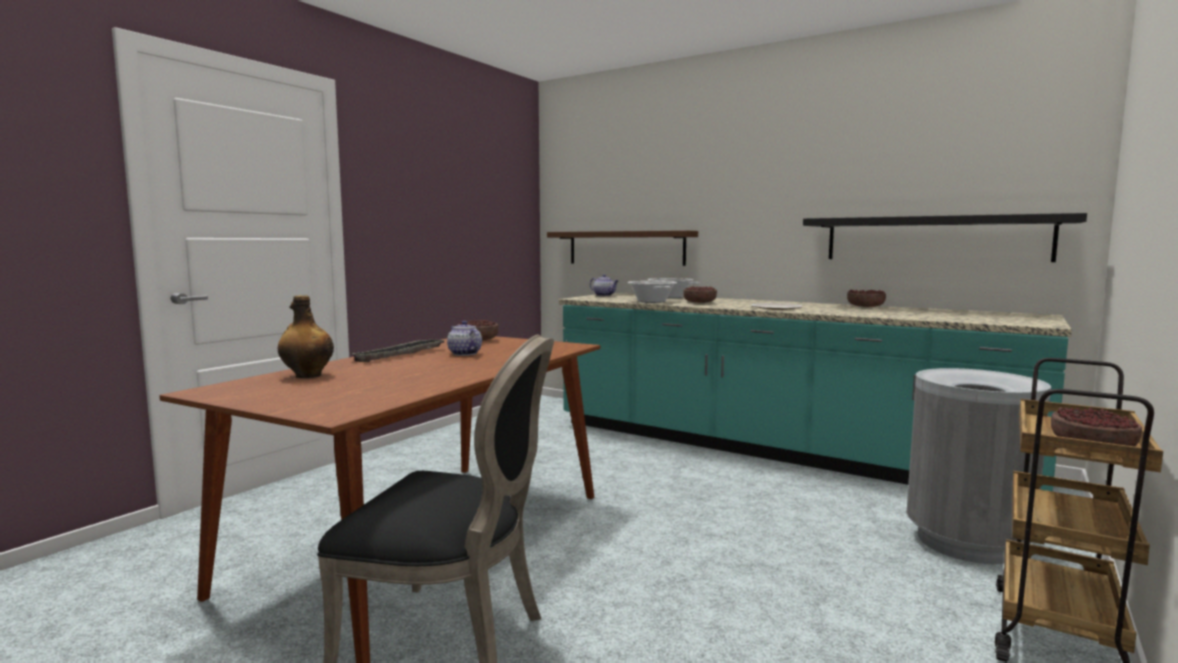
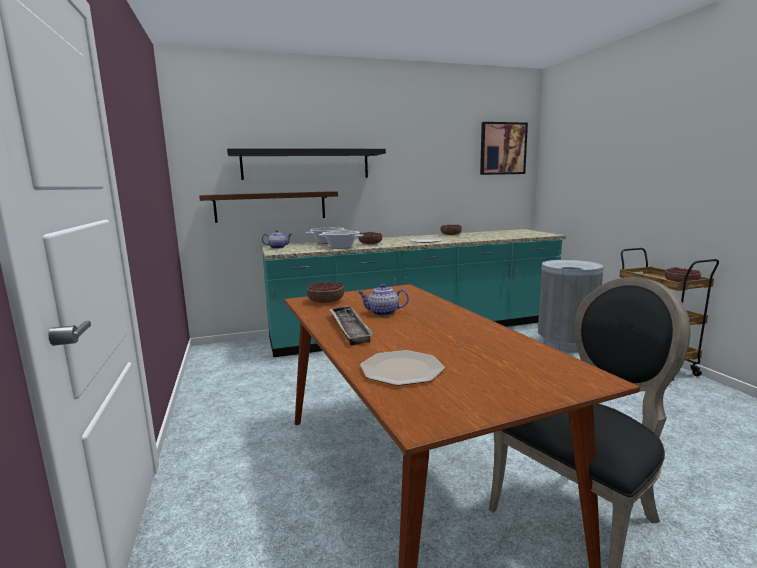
camera: 50 degrees left, 5 degrees up
(307, 376) = (401, 369): bottle -> plate
(934, 239) = (471, 193): black shelf -> black shelf (306, 165)
(1013, 155) = (502, 148): none -> picture

